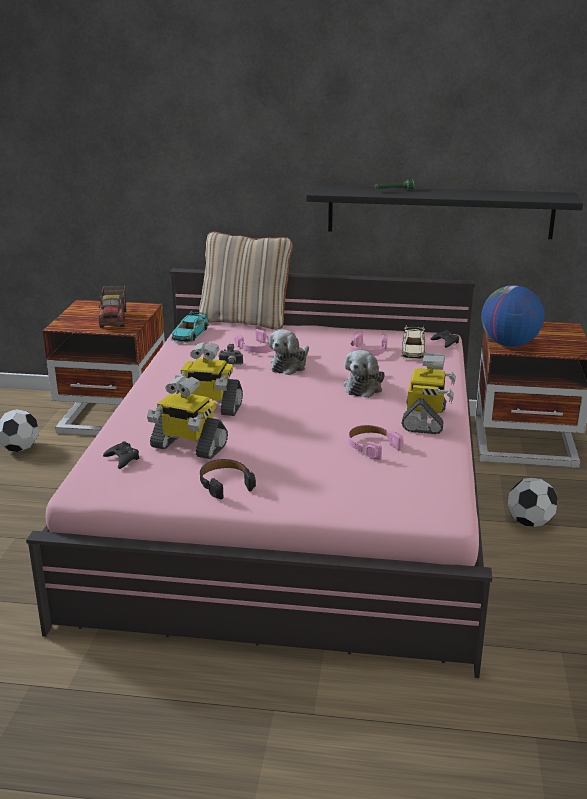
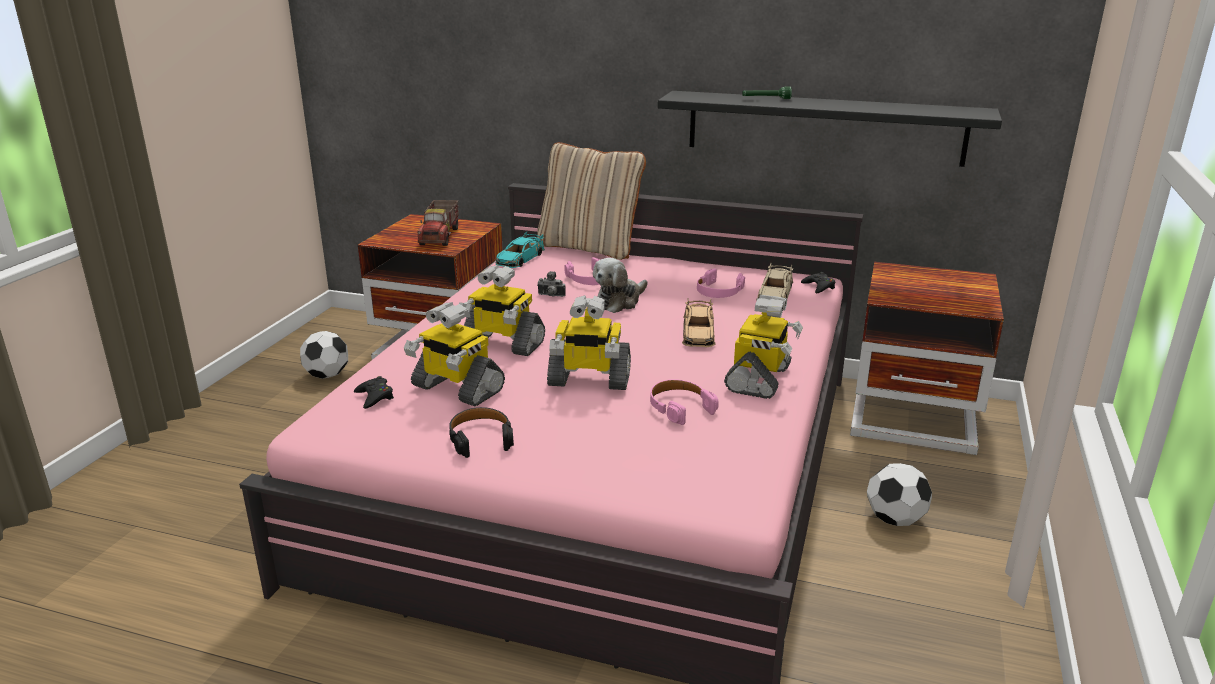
camera: 10 degrees right, 0 degrees up
(292, 431) = (588, 380): none -> toy robot
(364, 387) = (698, 333): plush toy -> beige toy car
(509, 344) = (894, 294): globe -> none

